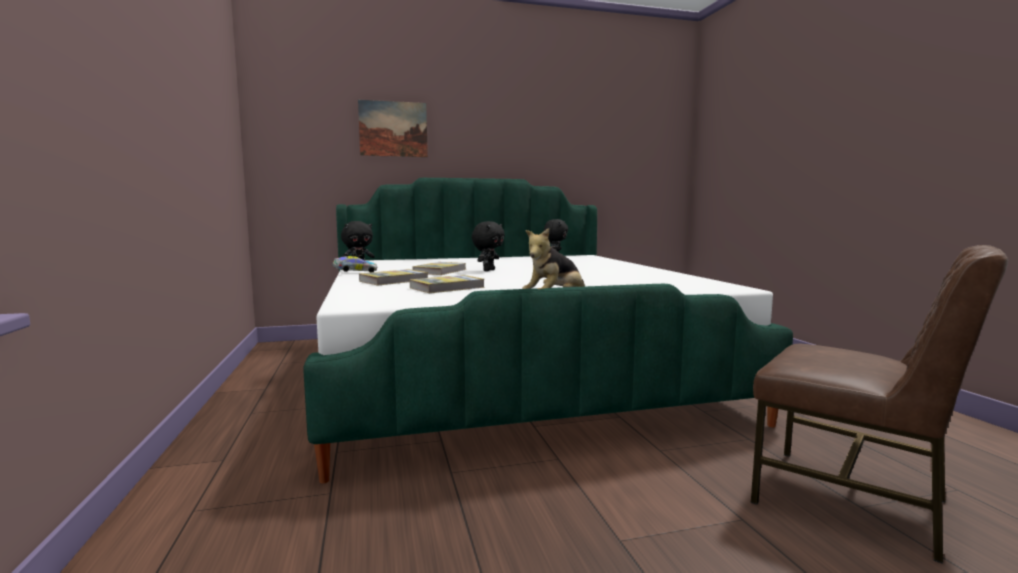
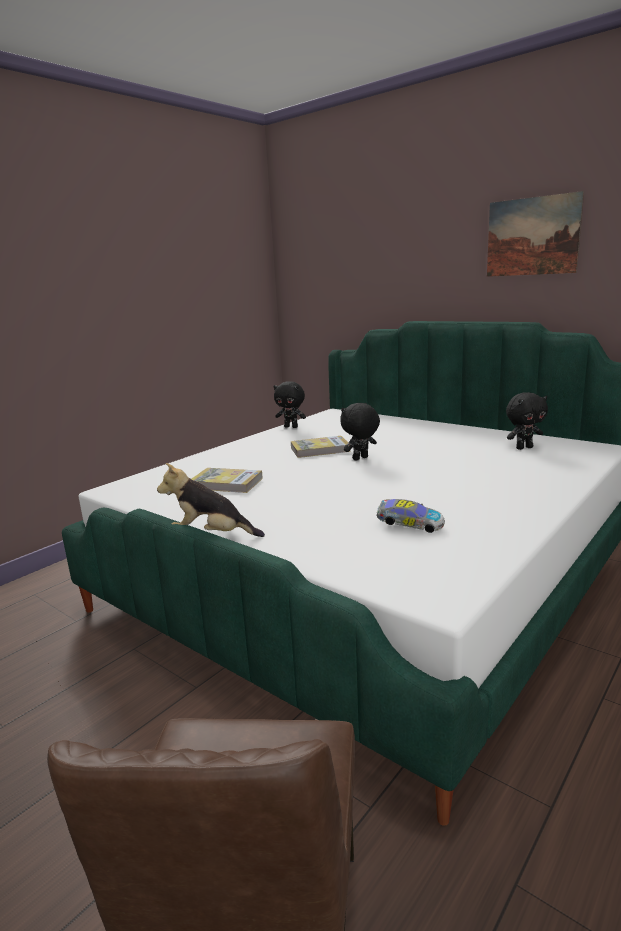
camera: 55 degrees right, 10 degrees up
(354, 273) = (263, 436): toy car -> toy car (408, 526)
(393, 129) = (390, 263): picture -> picture (532, 236)
(394, 280) = (240, 458): book -> none
(488, 270) = (360, 459): black plush toy -> black plush toy turned 150 degrees clockwise

